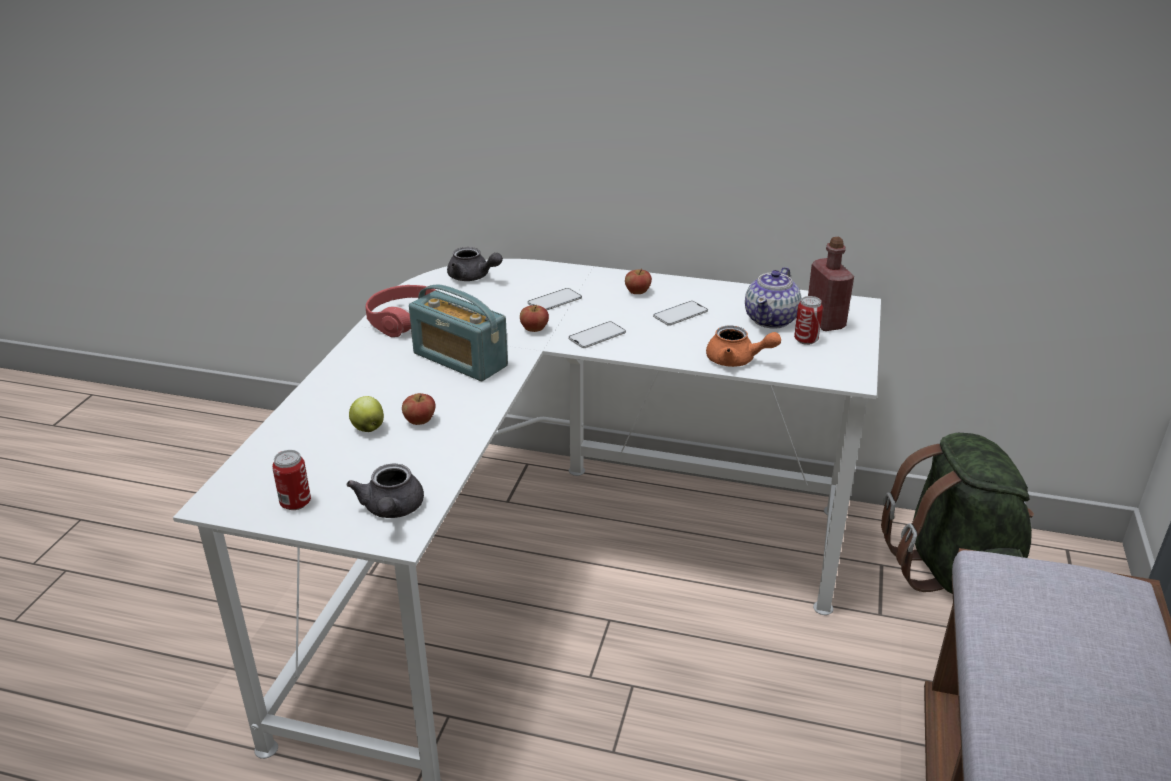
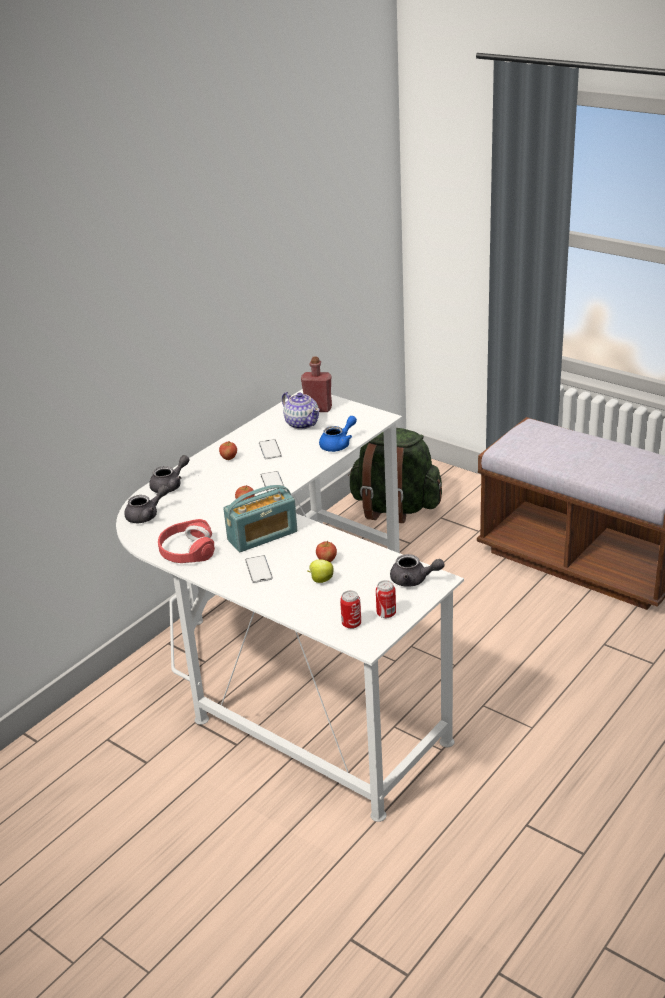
camera: 65 degrees left, 0 degrees up
(547, 274) = (170, 485): none -> grey teapot
(554, 300) = (212, 489): phone -> phone (258, 569)
(737, 360) = (338, 444): orange teapot -> blue teapot
(806, 340) = (333, 419): can -> can (351, 624)

